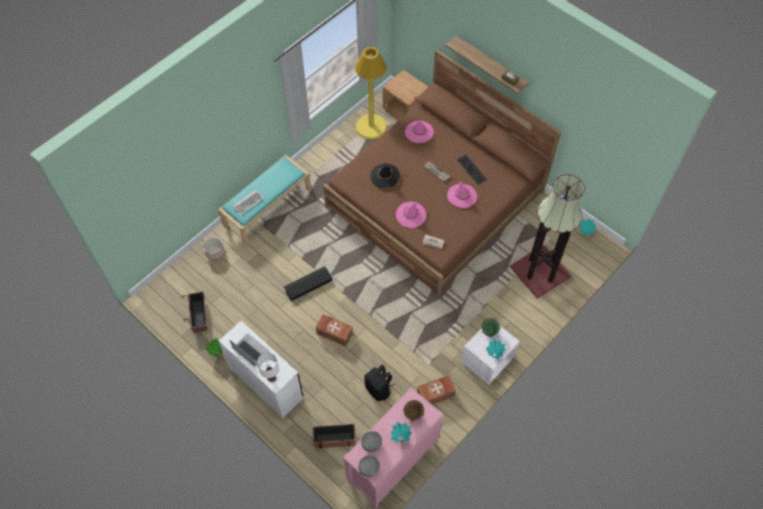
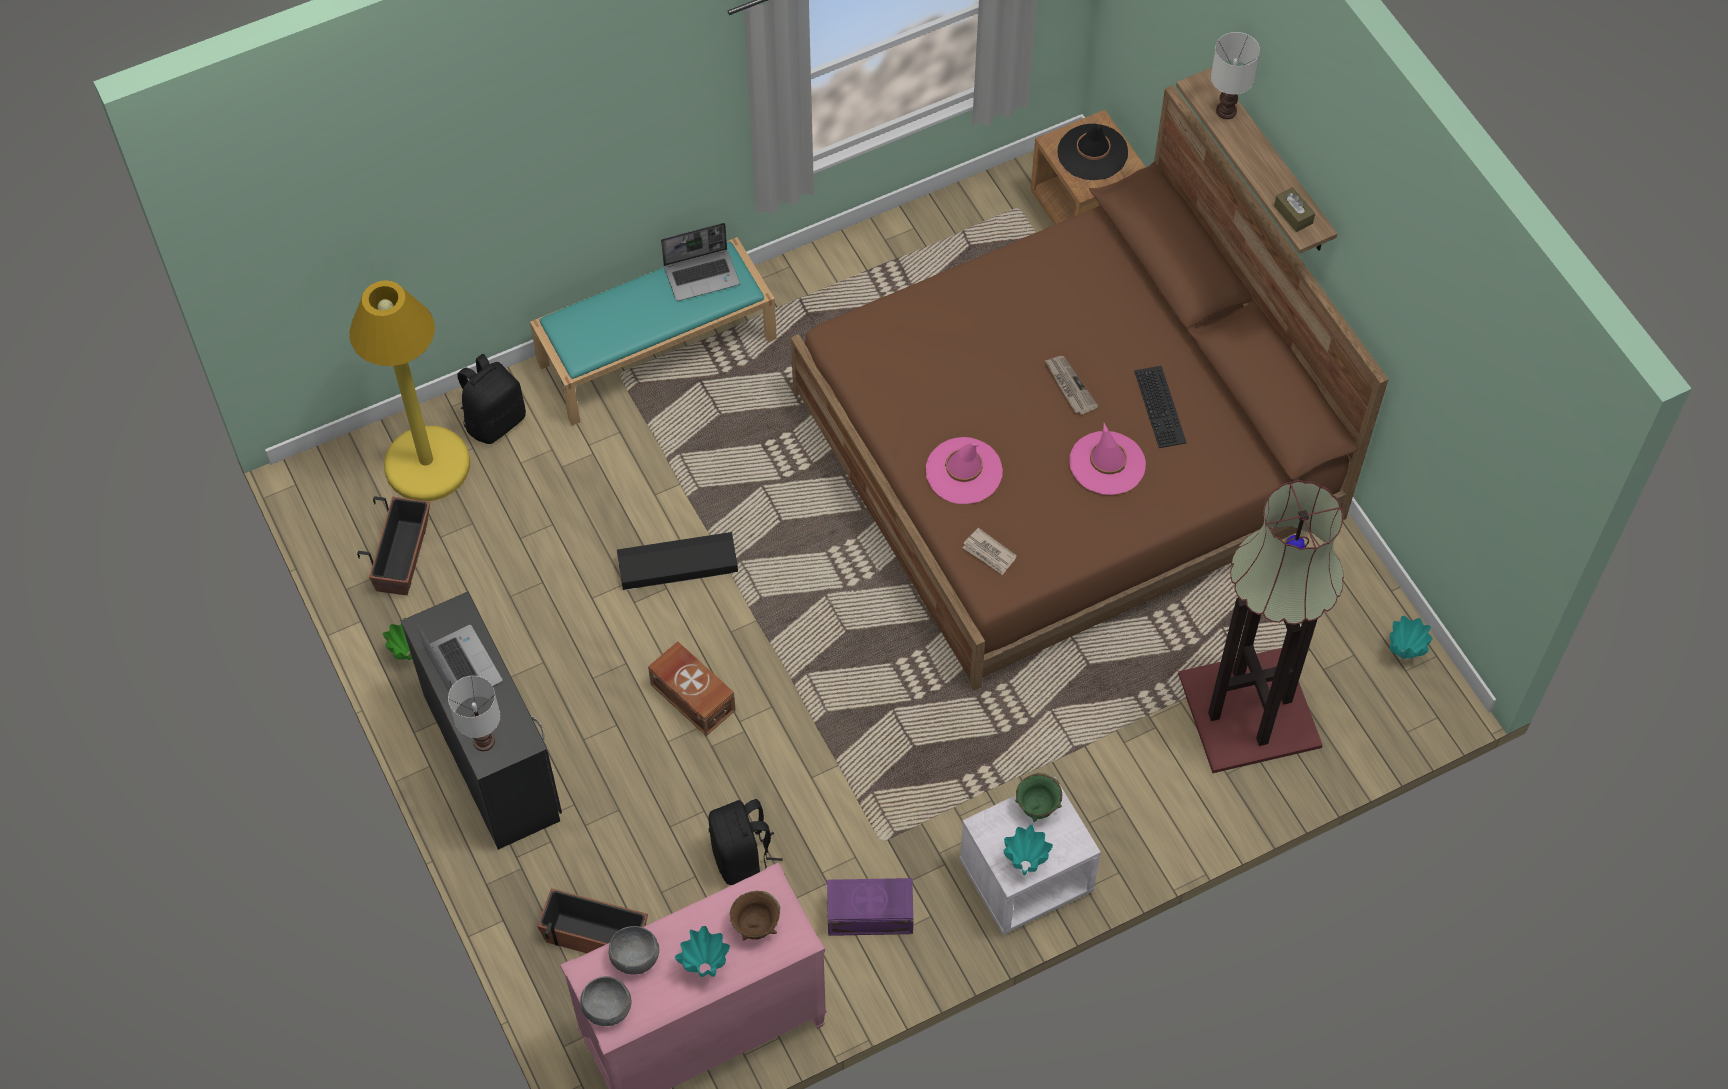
camera: 20 degrees right, 0 degrees up
(215, 252) = (495, 420): planter -> black backpack
(248, 202) = (604, 326): keyboard -> none
(266, 382) = (494, 756): white desk -> black desk
(278, 172) = (702, 275): none -> laptop
(371, 127) = (983, 230): yellow floor lamp -> yellow floor lamp (427, 464)
(385, 176) = (940, 359): black hat -> black hat (1092, 153)
(419, 132) = (1070, 276): pink hat -> none
(436, 394) = (871, 916): brown storage box -> purple storage box
(468, 49) = (1227, 110): none -> white table lamp

